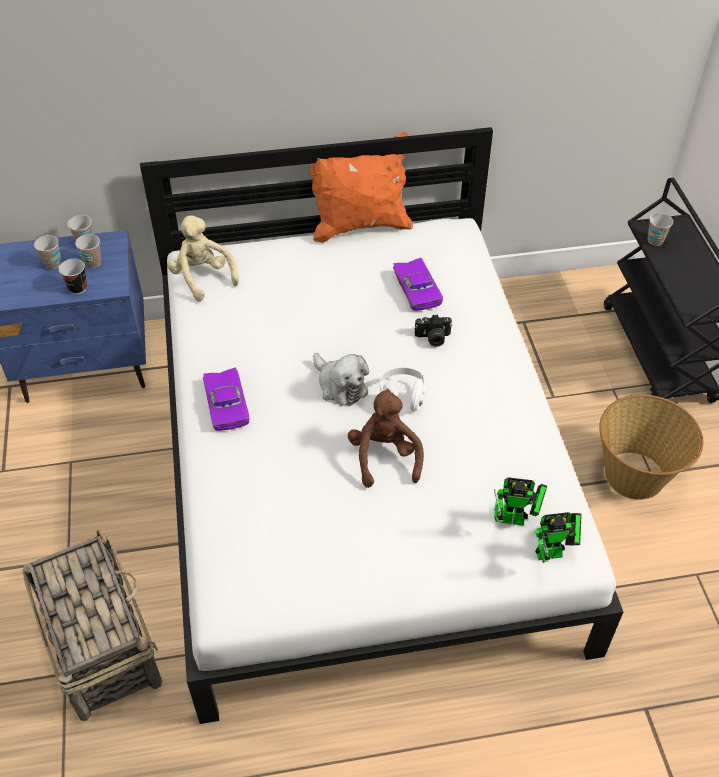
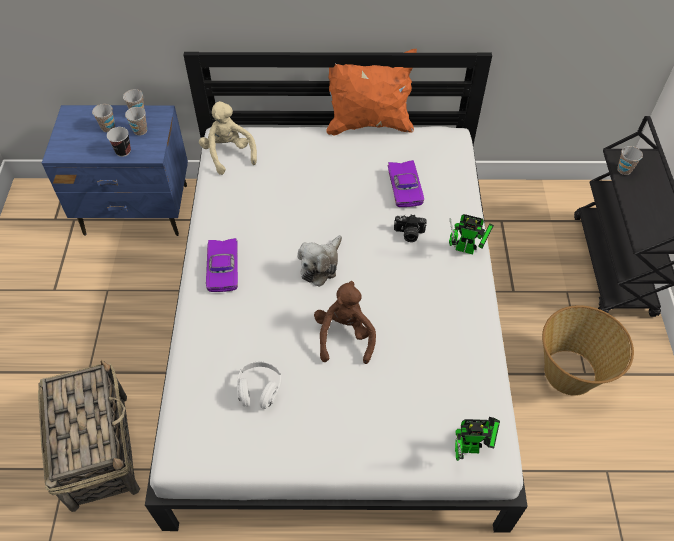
camera: 10 degrees right, 5 degrees up
(340, 385) = (321, 265): plush toy -> plush toy turned 60 degrees clockwise
(402, 397) = (371, 284): white headphones -> white headphones (260, 390)
(516, 519) = (446, 411): toy robot -> toy robot (468, 249)

